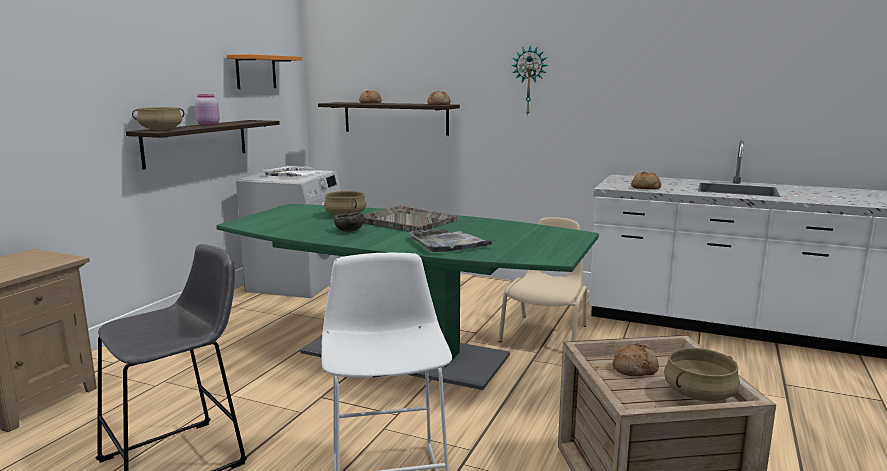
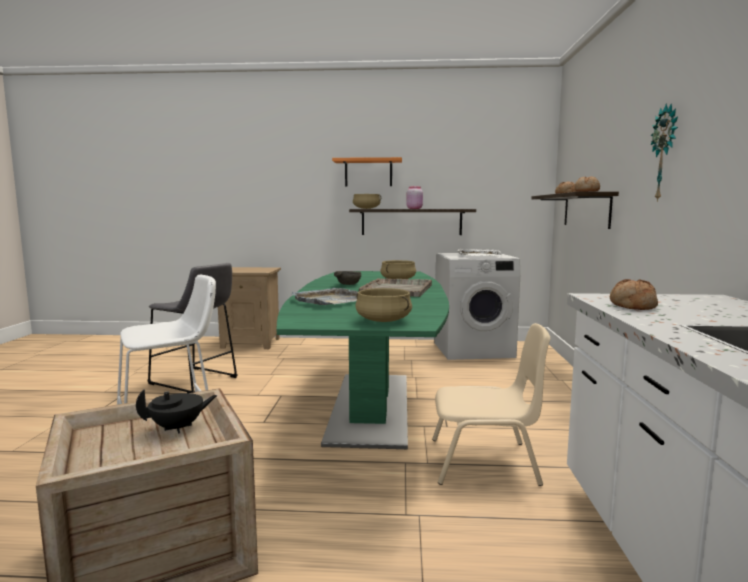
camera: 70 degrees right, 5 degrees down
(256, 72) = (485, 170): orange shelf -> orange shelf (368, 173)
(634, 369) = (178, 428): bread -> black teapot
(699, 394) = (107, 458): beige cooking pot -> beige cooking pot (383, 320)

